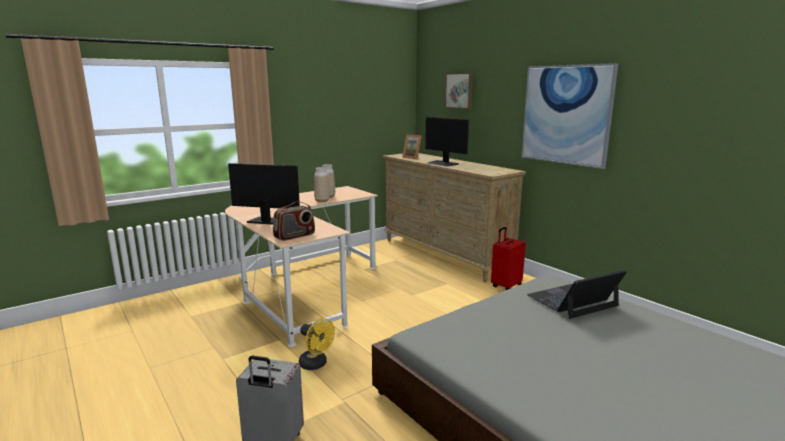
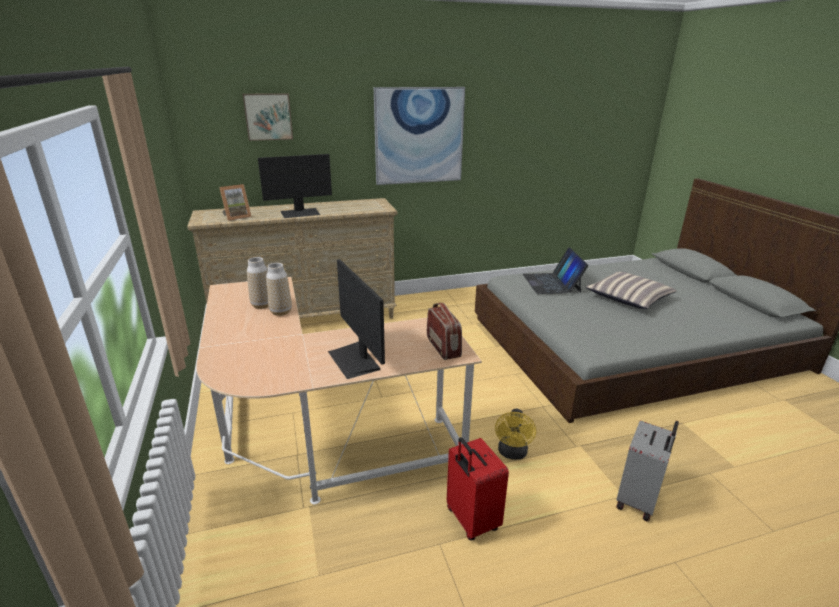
camera: 70 degrees left, 10 degrees up
(268, 221) = (355, 360): monitor -> monitor turned 60 degrees counterclockwise
(316, 364) = (512, 453): yellow fan -> yellow fan turned 135 degrees clockwise
(505, 286) = (409, 311): red suitcase -> red suitcase (471, 520)
(607, 355) = (628, 298): none -> pillow

